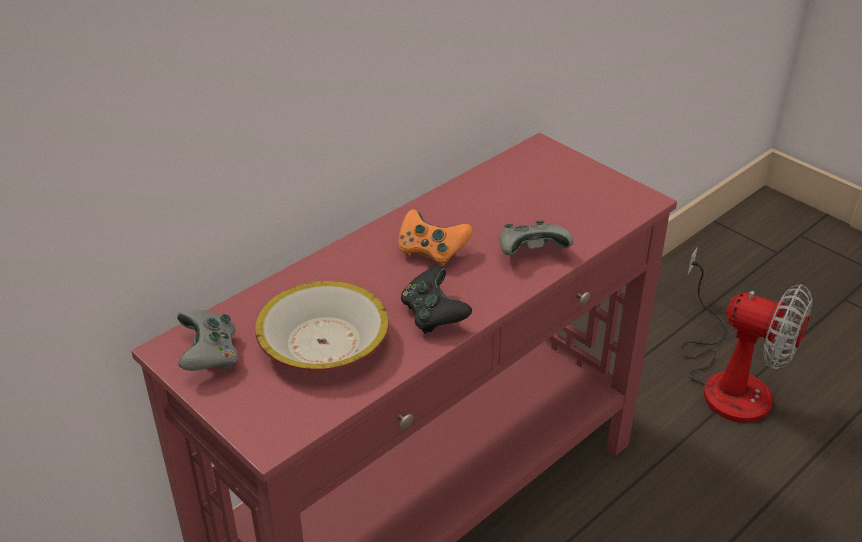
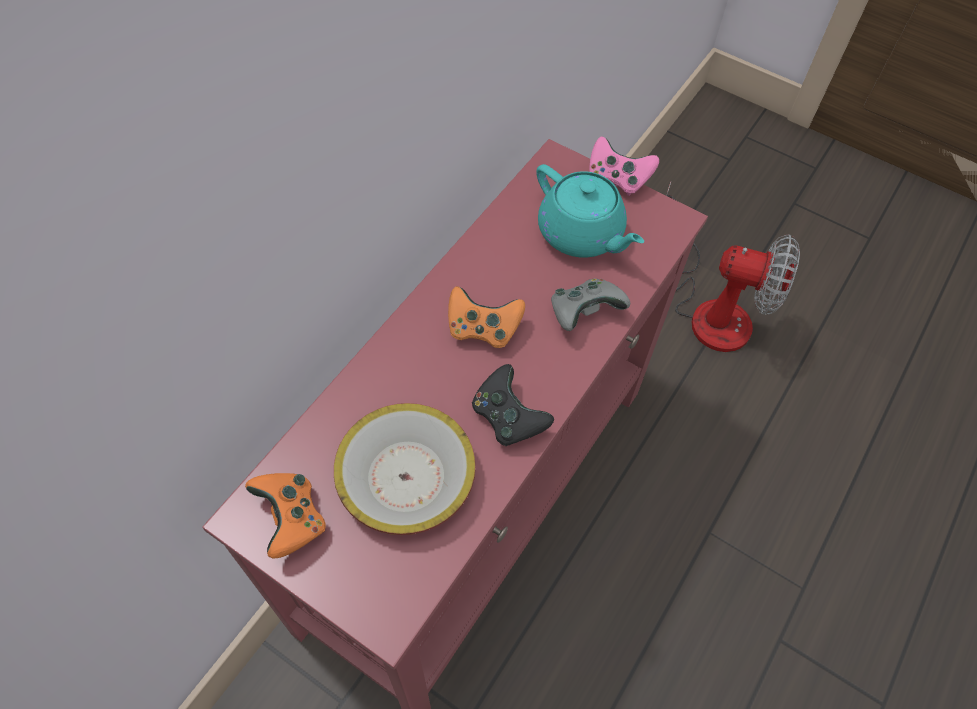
camera: 15 degrees left, 20 degrees up
(210, 356) = (291, 519): grey game controller -> orange game controller
(548, 199) = (581, 234): none -> turquoise teapot
(595, 165) = (617, 179): none -> pink game controller

